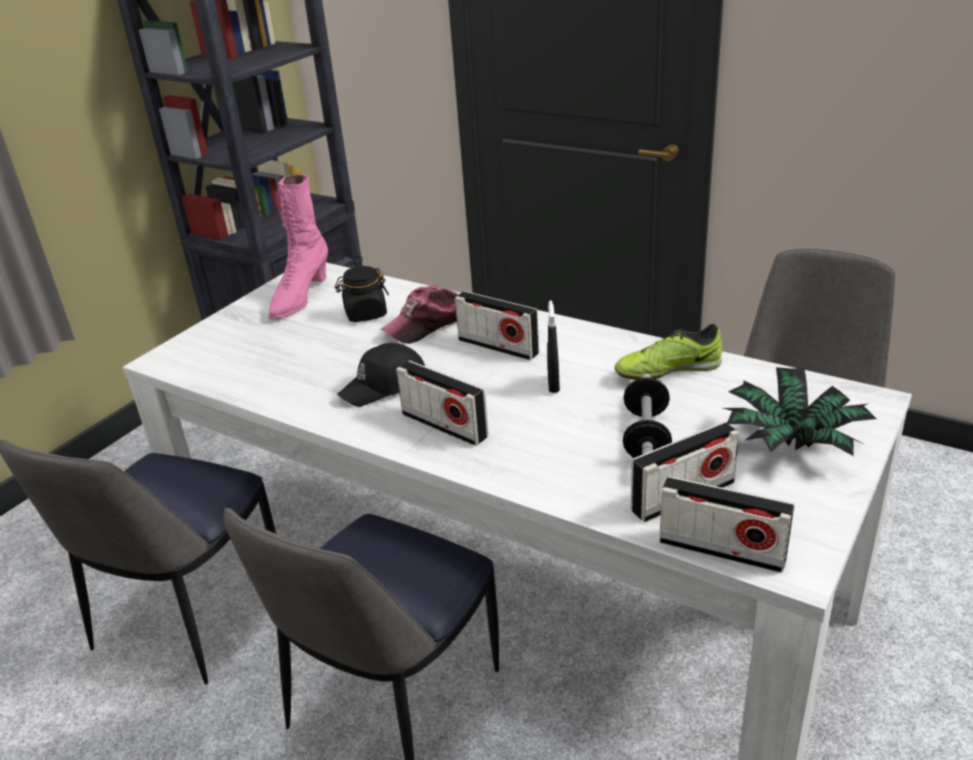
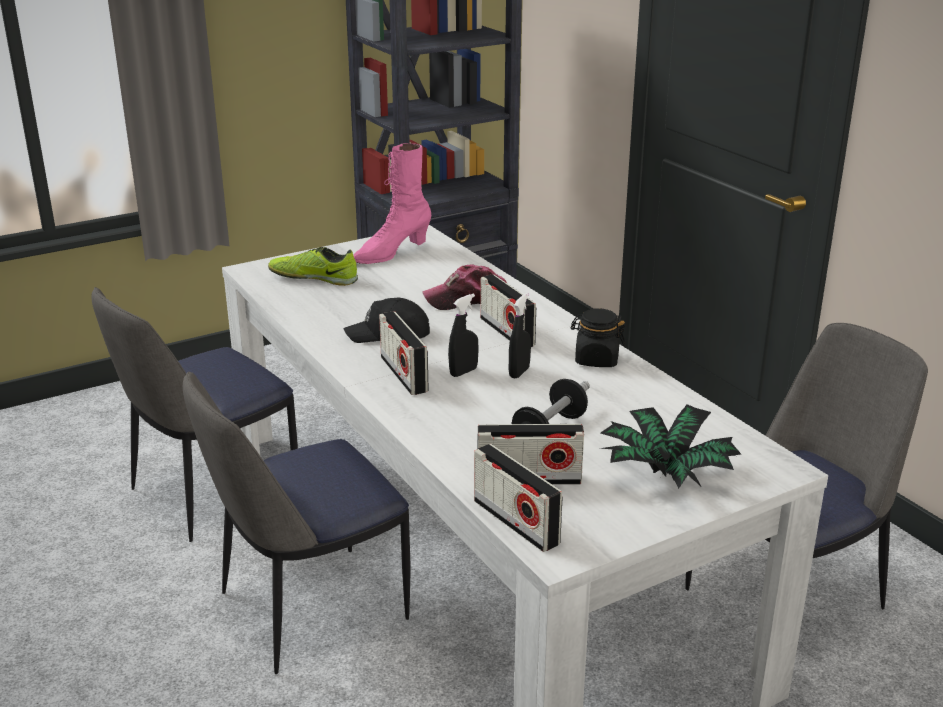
camera: 25 degrees right, 5 degrees down
(365, 314) = (429, 278): black jar -> black jar (596, 360)
(500, 402) = (463, 372): none -> black spray bottle
(667, 370) = (626, 391): shoe -> shoe (314, 278)

